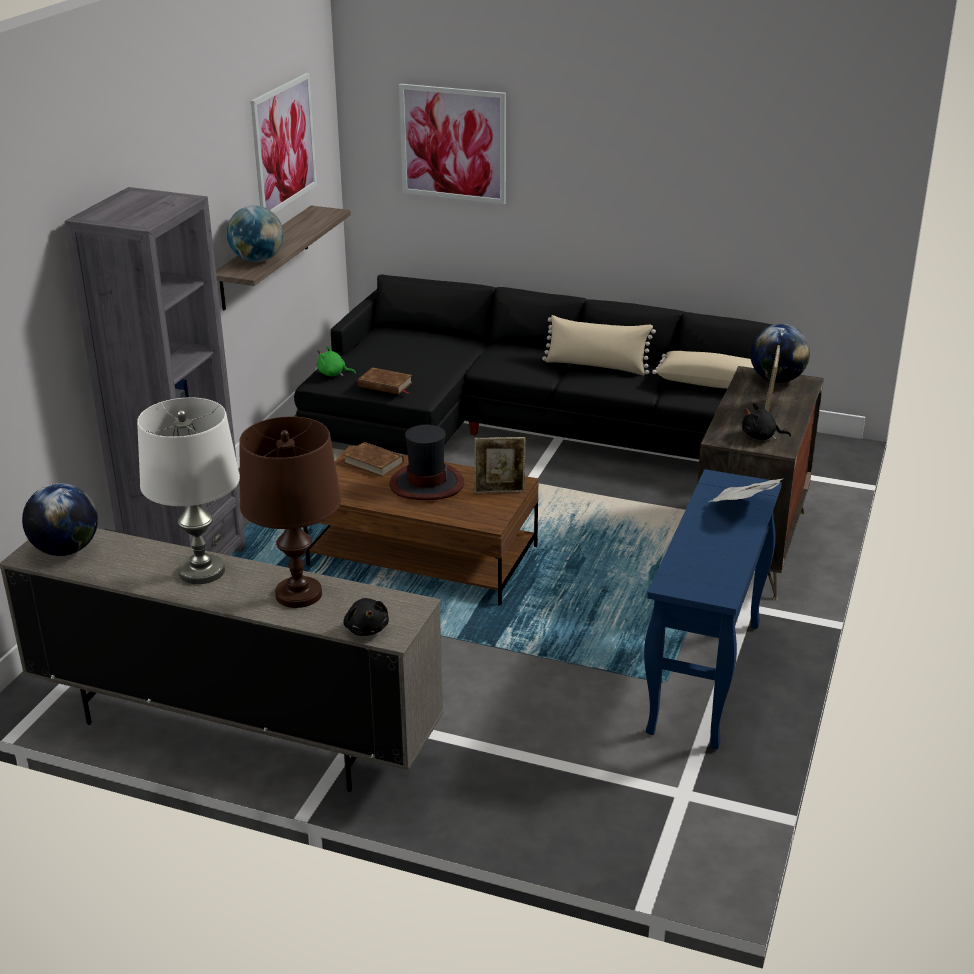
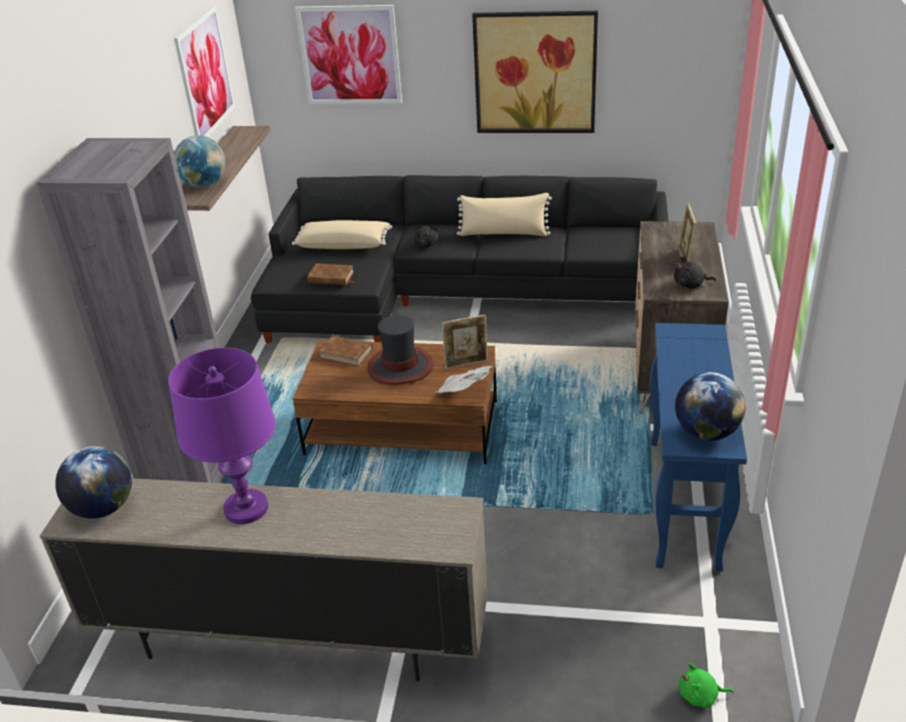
camera: 10 degrees left, 5 degrees up
(201, 571) = (246, 508): white table lamp -> purple table lamp
(298, 594) = (348, 517): brown table lamp -> none
(333, 374) = (281, 273): green plush toy -> green plush toy (700, 696)
(366, 628) = (427, 543): black plush toy -> black plush toy (426, 244)
(657, 186) = (535, 73): none -> picture
(712, 382) = (604, 234): beige pillow -> beige pillow (344, 244)
(743, 507) = (705, 354): newspaper -> newspaper (464, 392)
(776, 380) = (678, 229): globe -> globe (706, 432)

